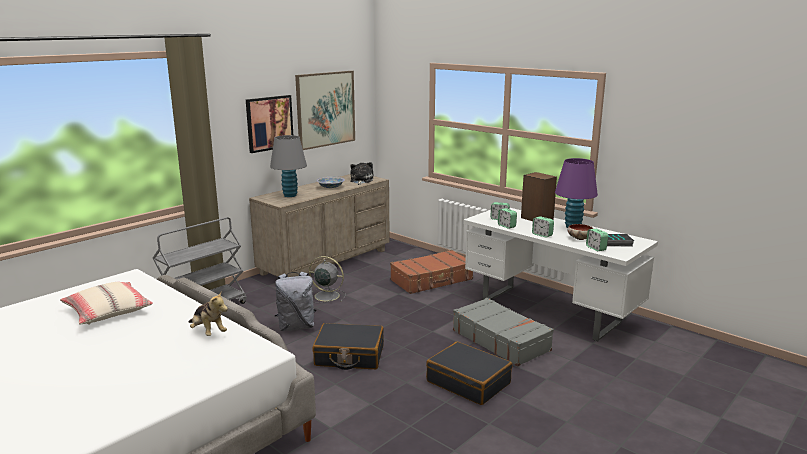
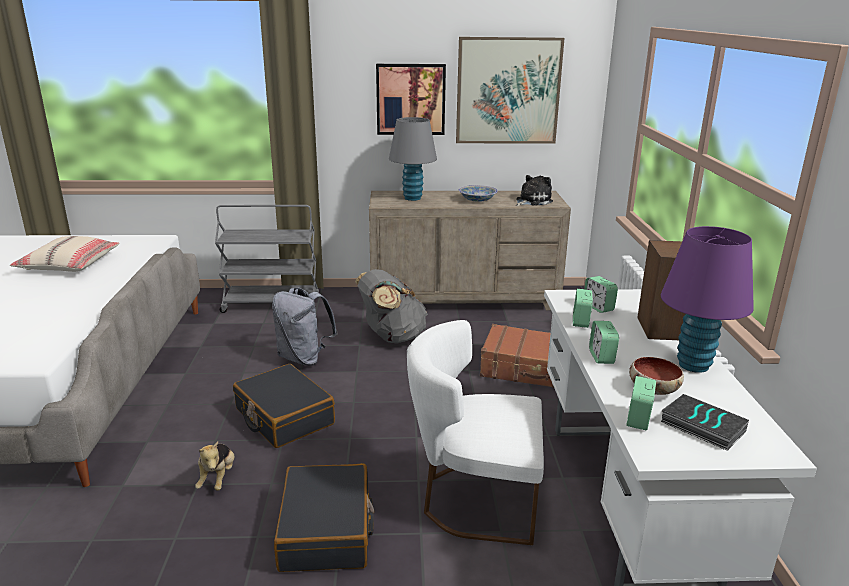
camera: 45 degrees right, 5 degrees up
(208, 332) = (63, 315): plush toy -> plush toy (218, 478)
(325, 296) = (392, 337): grey fan -> grey backpack
(501, 340) = (473, 500): grey suitcase -> white chair

